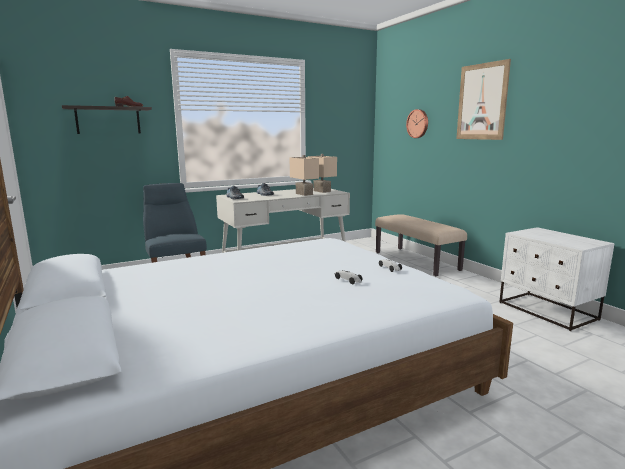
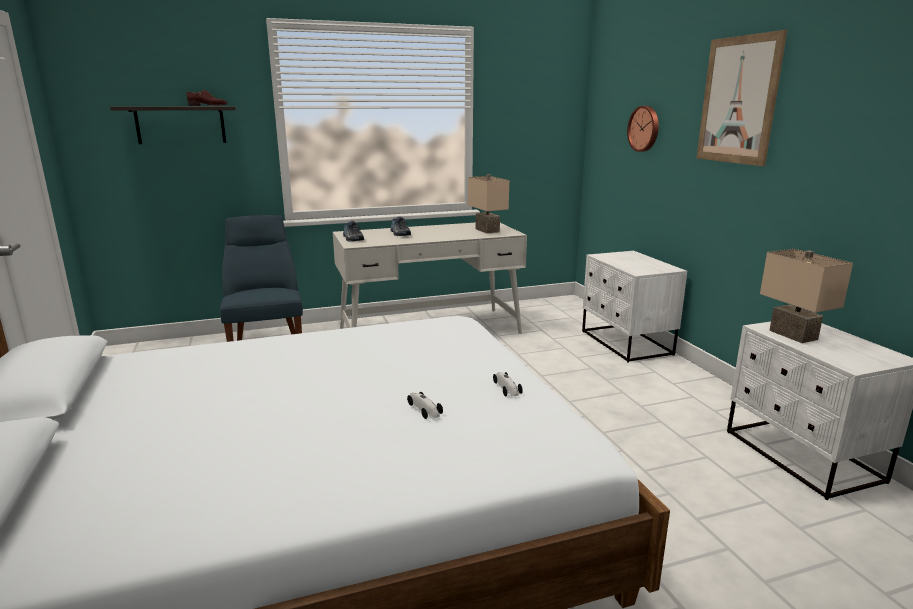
camera: 10 degrees right, 5 degrees up
(305, 194) = (458, 235): beige table lamp -> beige table lamp (795, 335)
(416, 261) = (625, 343): beige bench -> white nightstand

